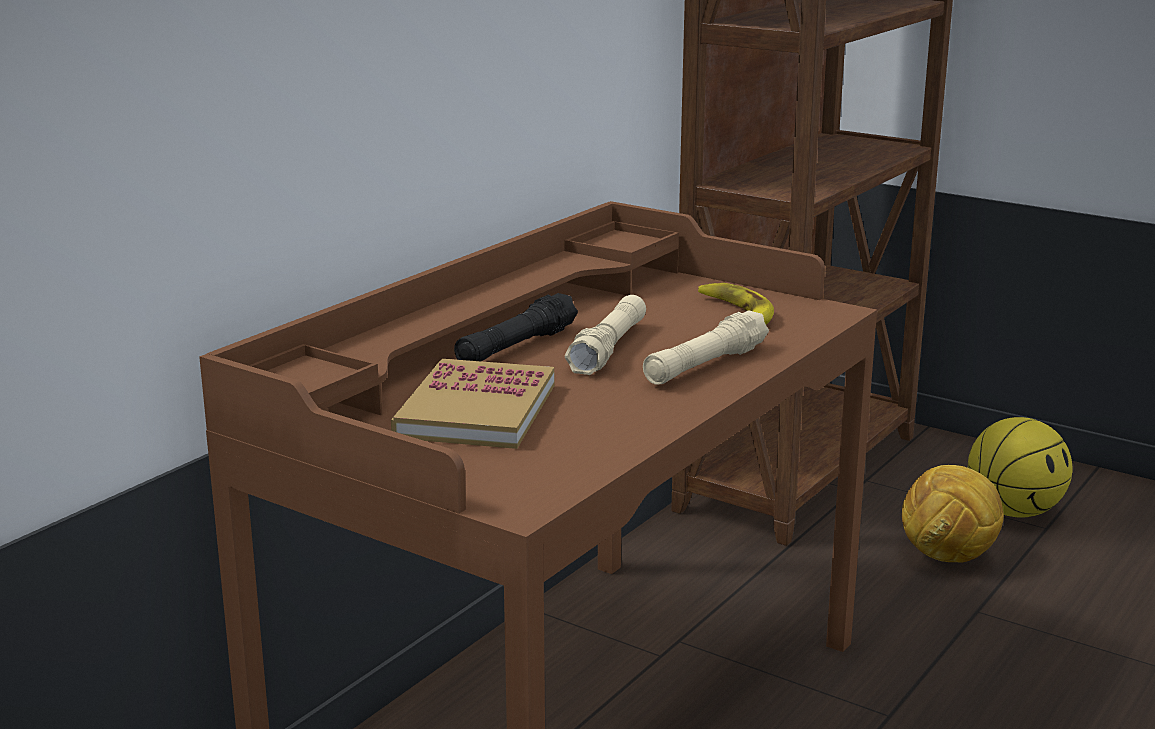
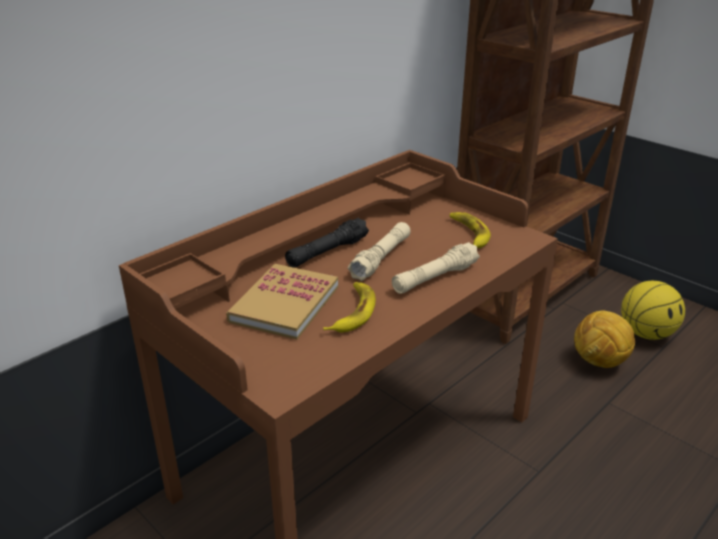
camera: 10 degrees right, 10 degrees up
(591, 412) = (352, 312): none -> banana

